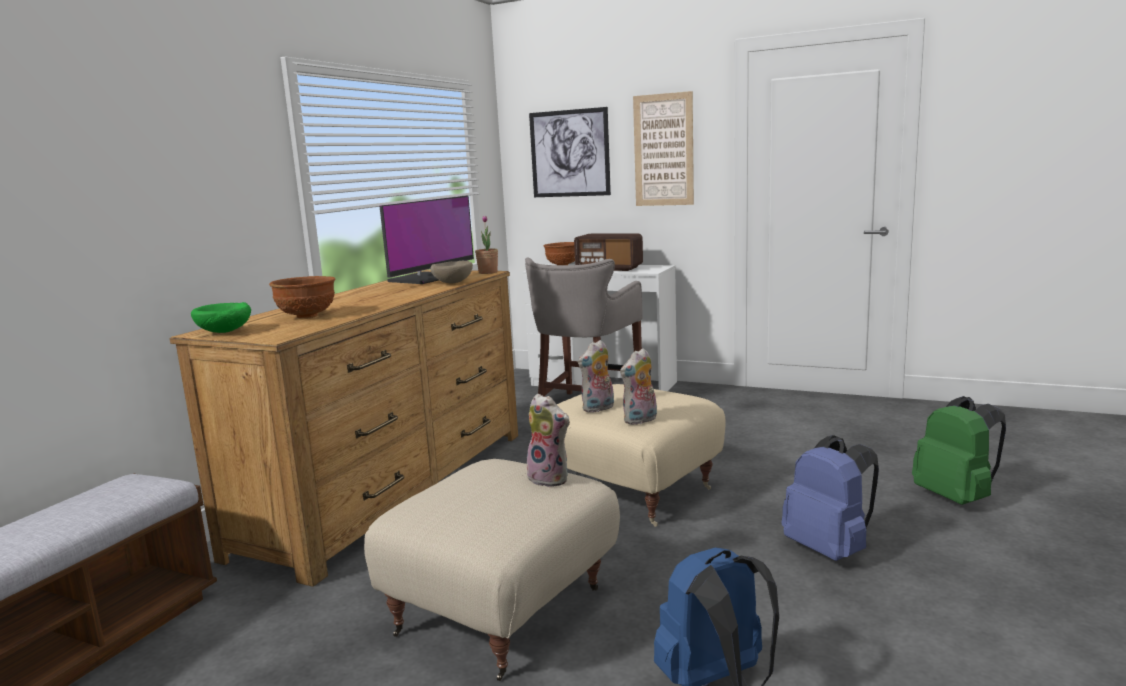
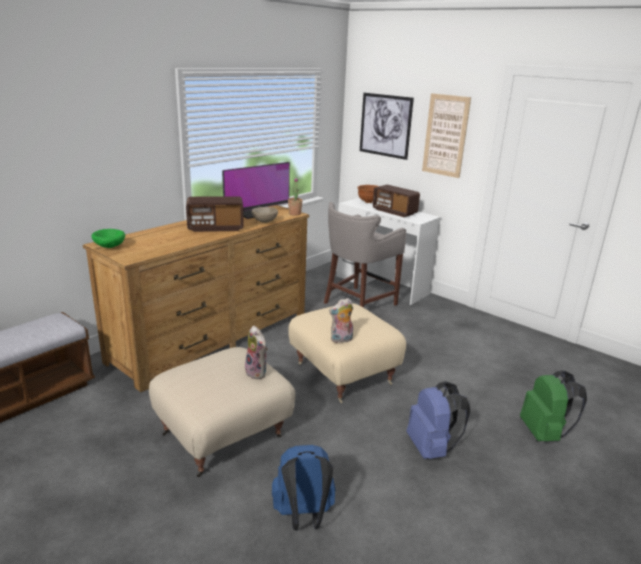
camera: 15 degrees right, 10 degrees up
(308, 316) = (160, 241): brown bowl -> none
(384, 296) = (215, 228): none -> radio
(598, 409) = (324, 324): plush toy -> none

